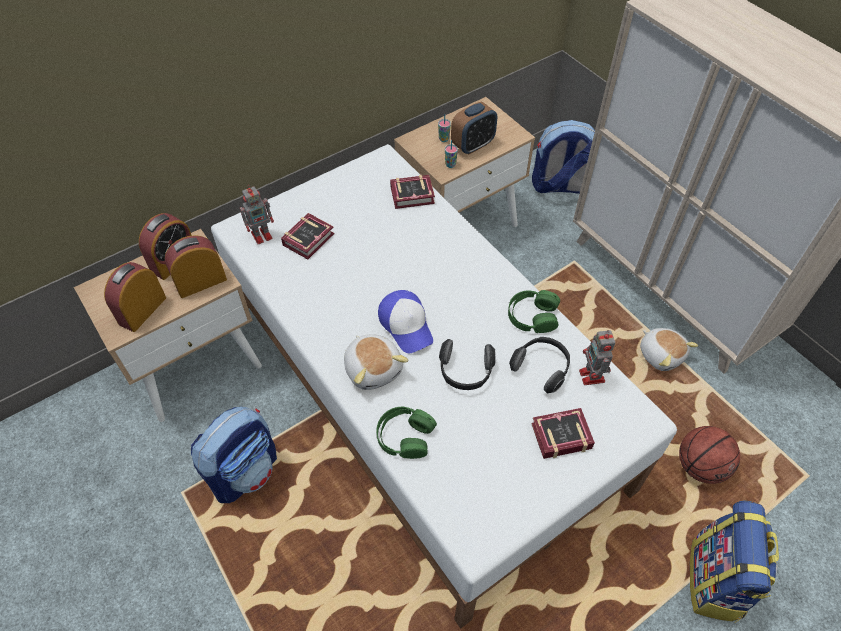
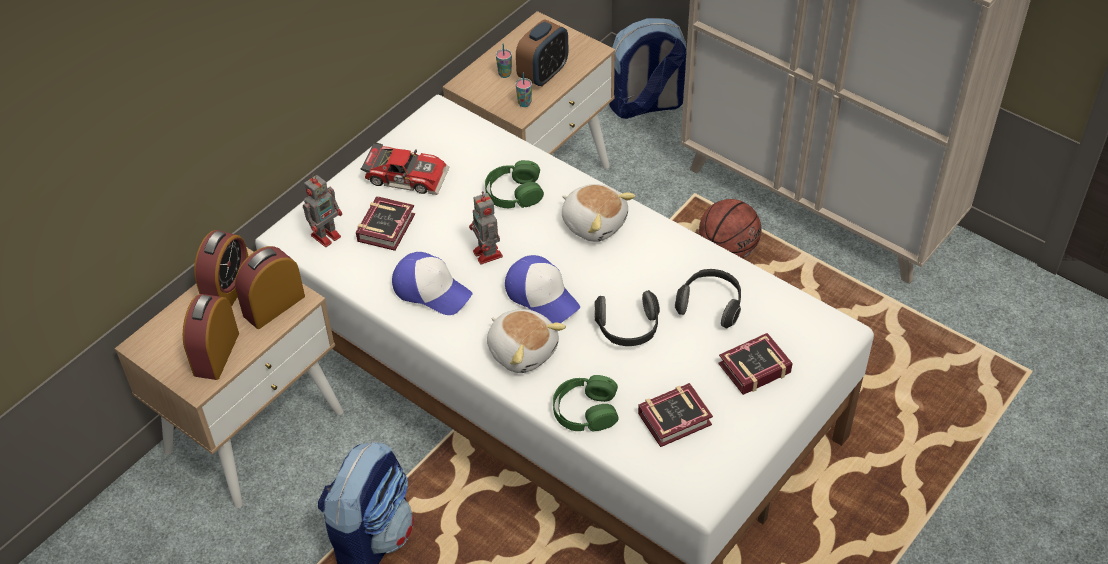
camera: 15 degrees left, 5 degrees down
(322, 298) = (431, 290): none -> cap
(341, 201) = (407, 175): none -> toy car
(414, 196) = (495, 149): book -> book (678, 419)
(532, 316) = (682, 253): green headphones -> green headphones (514, 192)
(592, 377) = (768, 301): toy robot -> toy robot (488, 255)
(661, 354) = (831, 279): plush toy -> plush toy (594, 223)
(700, 466) = (911, 391): basketball -> basketball (728, 250)
(716, 581) = (960, 506): backpack -> none

